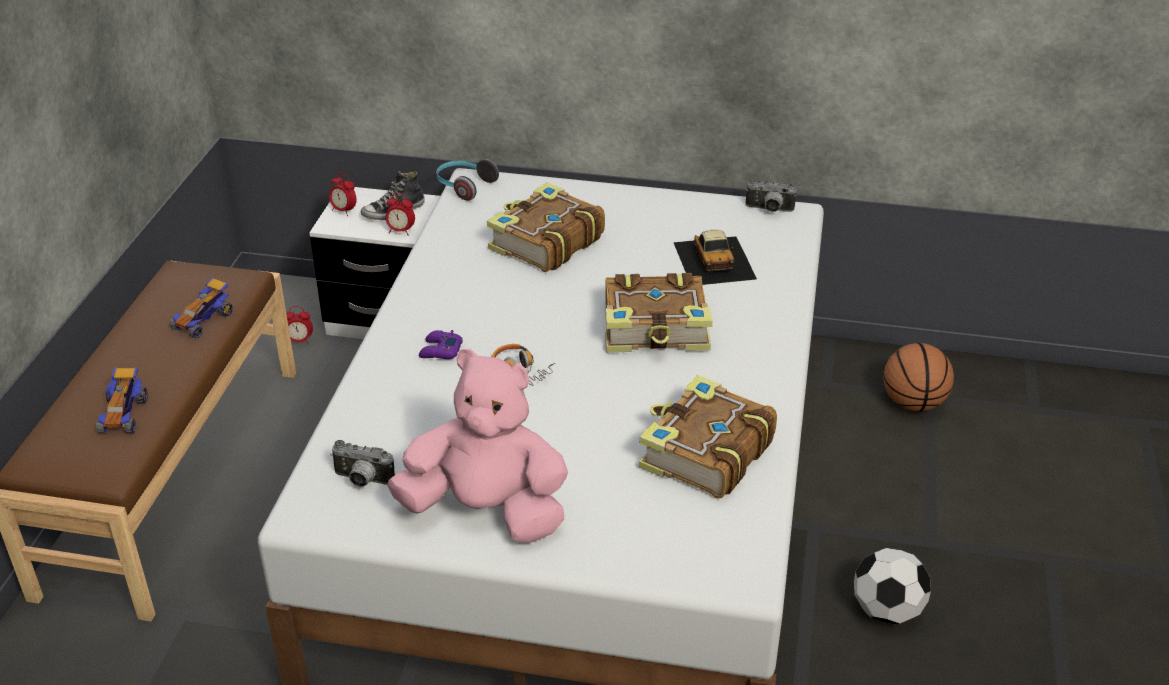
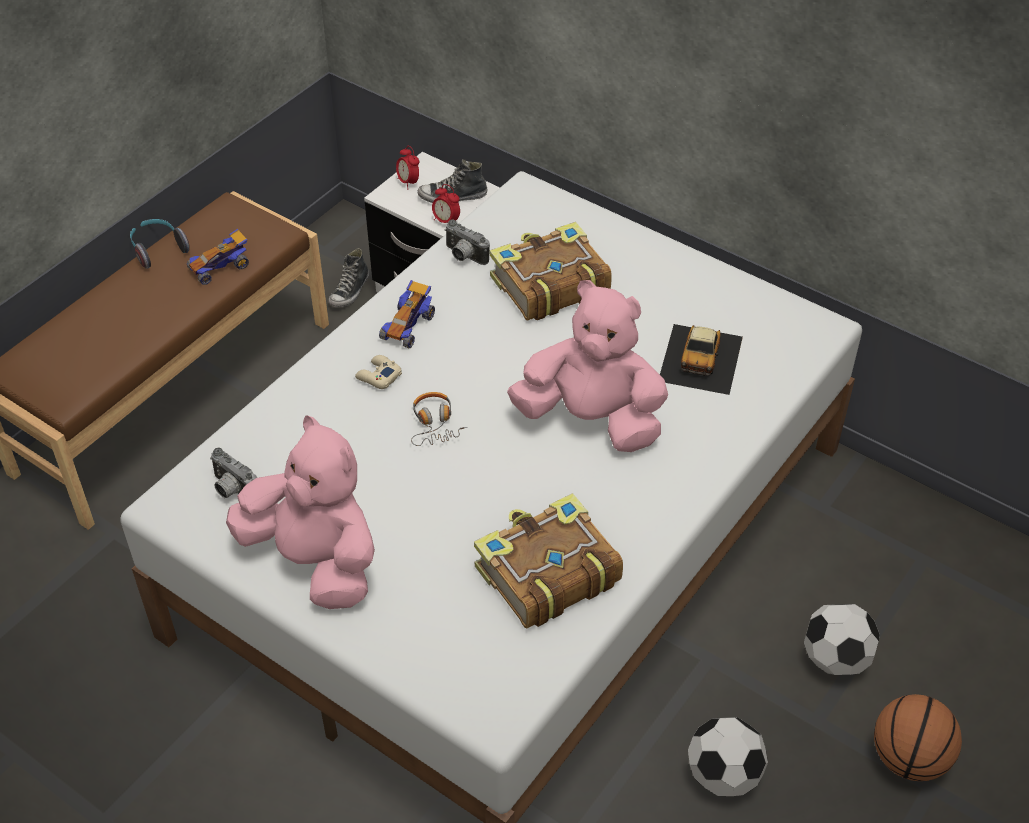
camera: 25 degrees right, 10 degrees up
(123, 414) = (105, 343): toy car -> toy car (408, 326)
(300, 341) = (350, 291): alarm clock -> shoe
(440, 350) = (378, 376): purple game controller -> beige game controller
(464, 186) = (513, 195): headphones -> headphones (158, 249)
(657, 329) = (591, 419): book -> pink plush toy
(769, 210) = (798, 315): camera -> camera (463, 256)
(913, 403) = (901, 560): basketball -> basketball (908, 758)
(913, 491) = (835, 659): none -> football

